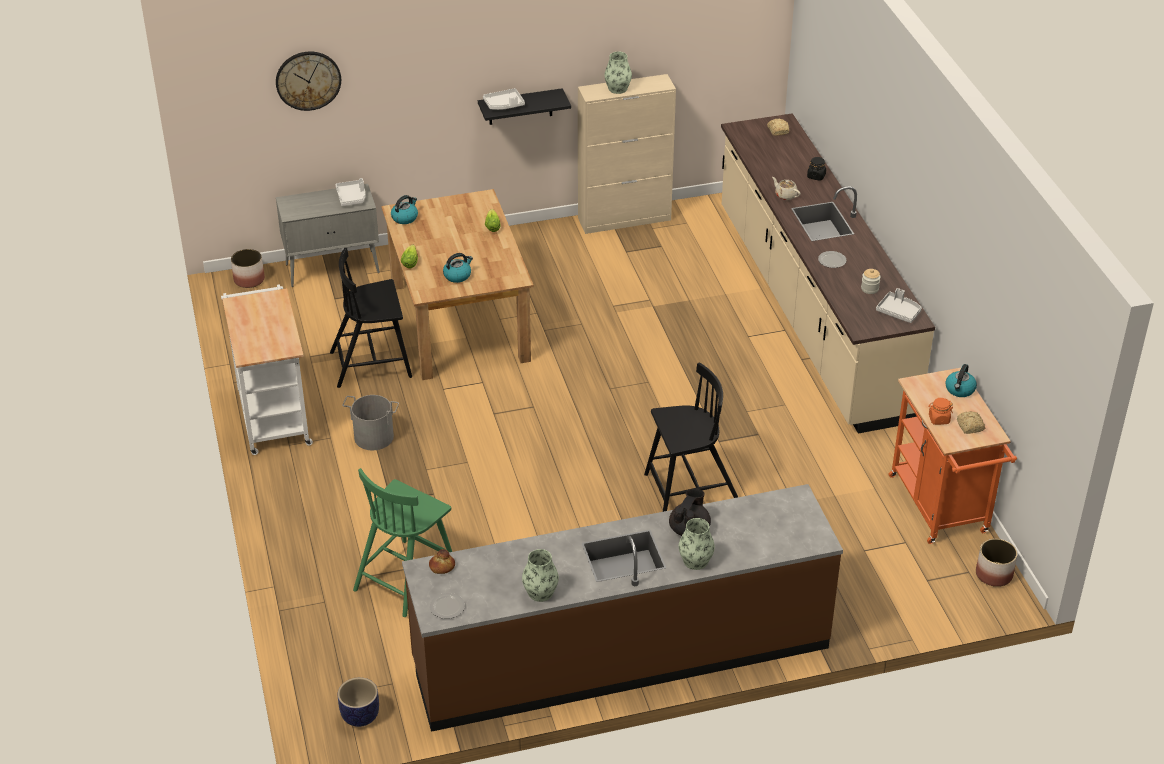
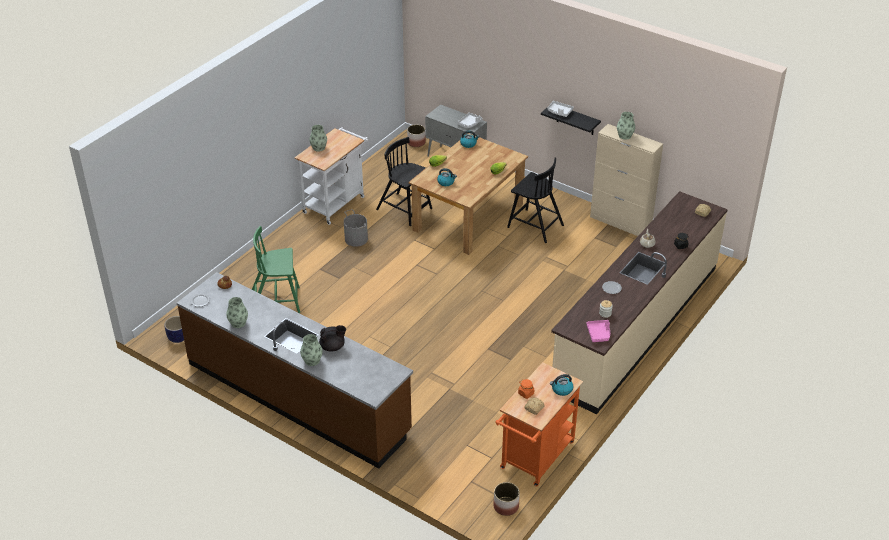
camera: 50 degrees right, 0 degrees up
(247, 334) = (319, 148): none -> vase
(308, 80) = (465, 45): wall clock -> none
(689, 489) = (440, 357): black chair -> black chair (534, 226)
(898, 312) = (599, 334): grey tray -> pink tray

